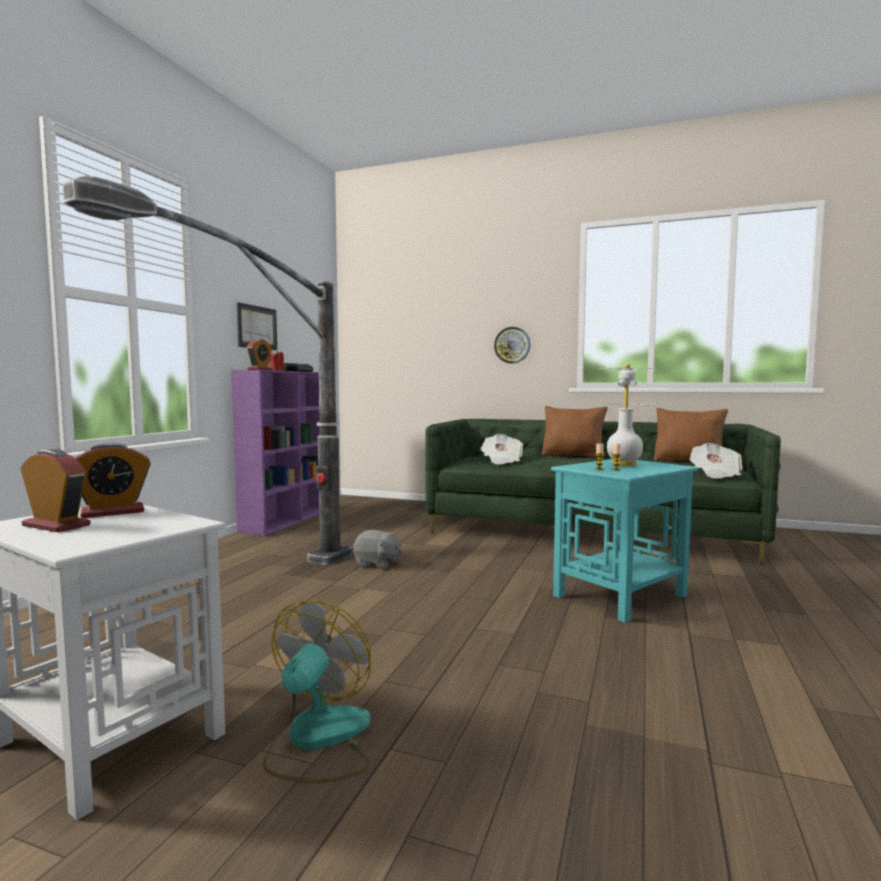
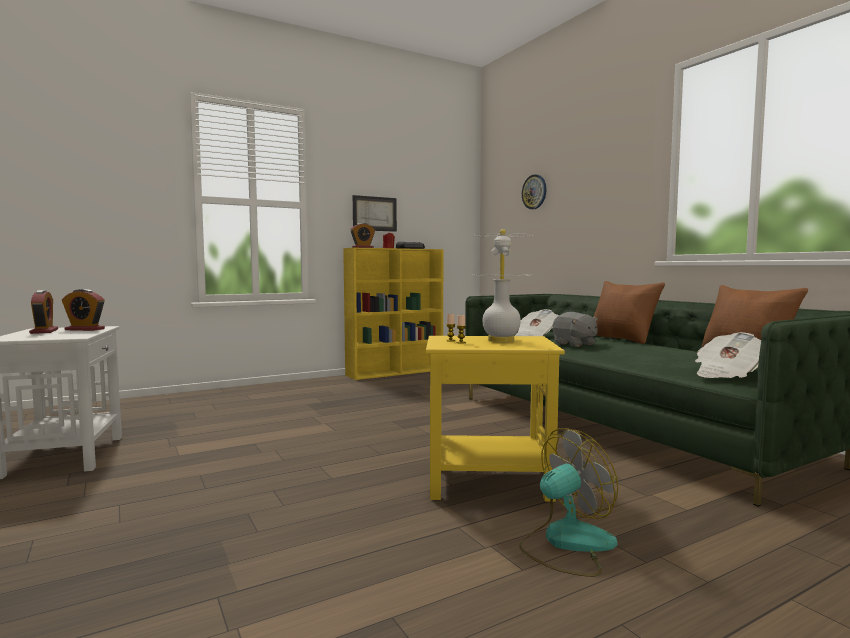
camera: 40 degrees right, 0 degrees up
(249, 591) = (266, 409): floor lamp -> none
(289, 520) = (396, 372): purple bookcase -> yellow bookcase
(317, 740) = (108, 488): fan -> fan (566, 544)
(377, 564) = (373, 411): grey plush toy -> grey plush toy (574, 344)
(512, 345) = (606, 215): wall clock -> wall clock (534, 192)
(619, 596) = (486, 481): turquoise side table -> yellow side table

